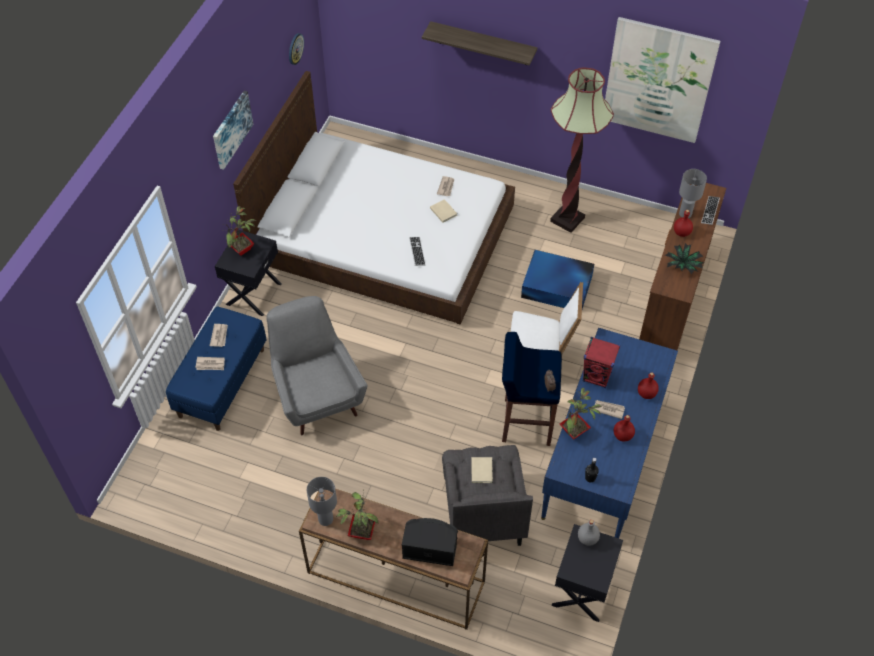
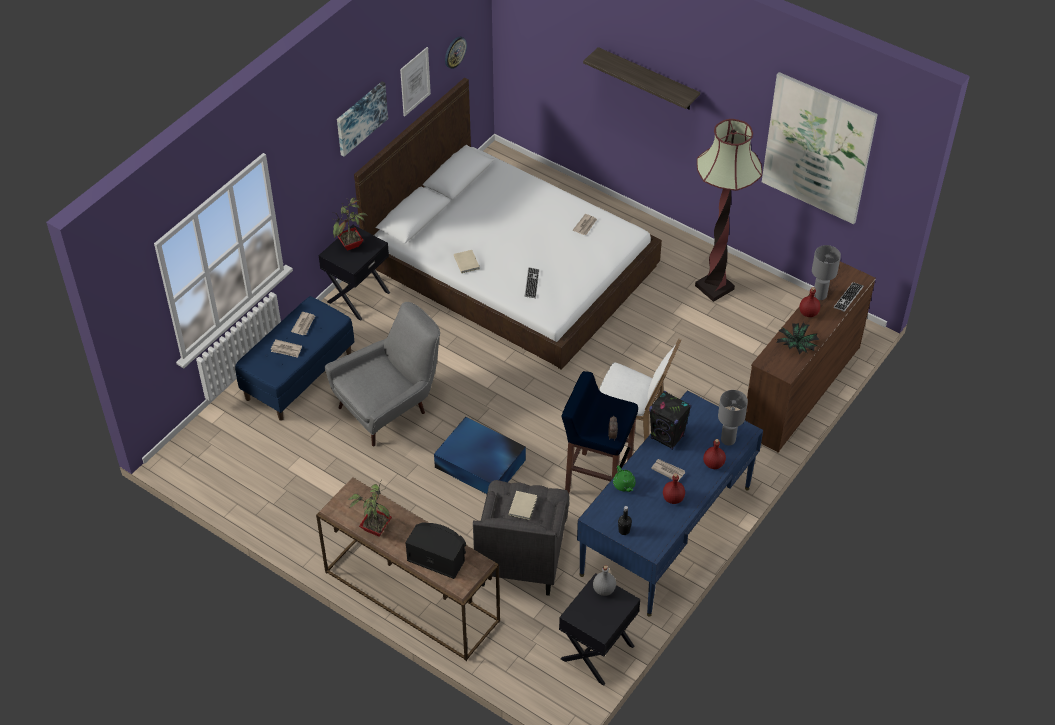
camera: 15 degrees right, 5 degrees down
(268, 84) = (415, 81): none -> picture
(316, 394) = (390, 407): grey armchair -> grey armchair turned 60 degrees clockwise
(326, 519) = (345, 509): grey table lamp -> grey table lamp (728, 440)
(443, 211) = (574, 249): beige book -> beige book (466, 262)
(557, 287) = (679, 353): blue storage box -> blue storage box (481, 464)
(574, 432) = (624, 485): potted plant -> green teapot
(597, 377) = (667, 437): red speaker -> black speaker

